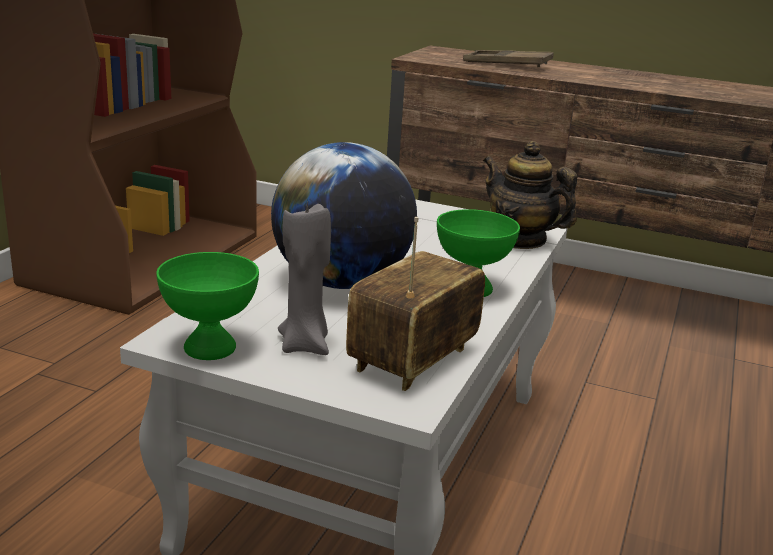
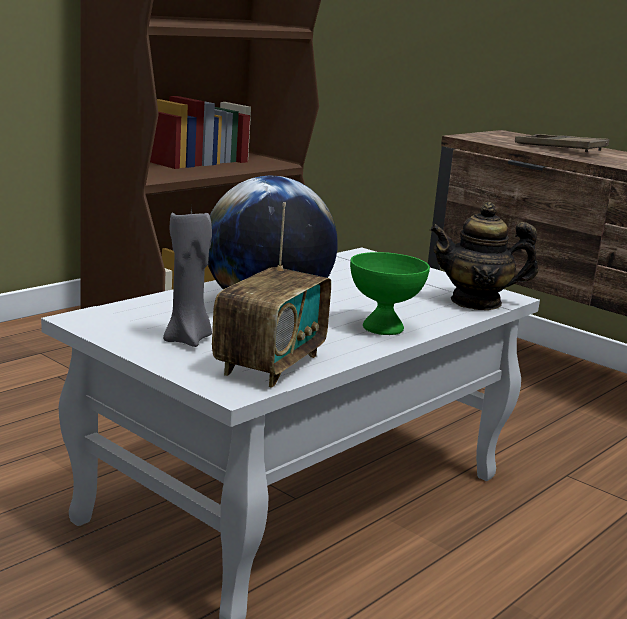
camera: 20 degrees right, 5 degrees down
(211, 348) = (109, 329): green bowl -> none
(413, 361) = (270, 364): radio -> radio turned 150 degrees clockwise
(520, 240) = (476, 302): teapot -> teapot turned 60 degrees counterclockwise

